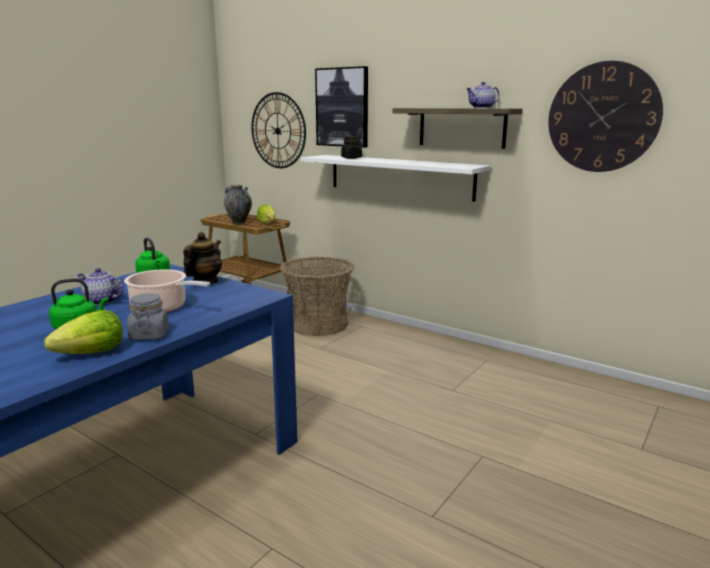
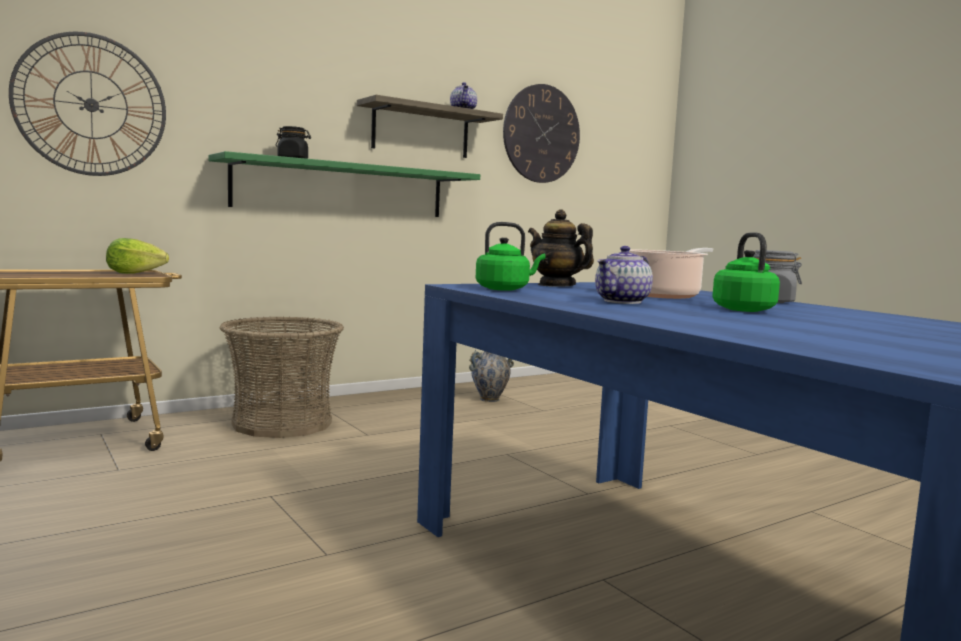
camera: 70 degrees left, 10 degrees down
(92, 353) = (836, 311): lettuce -> none
(239, 223) = (91, 275): vase -> vase (489, 399)
(342, 107) = (245, 83): picture -> none
(399, 176) = (342, 189): white shelf -> green shelf

